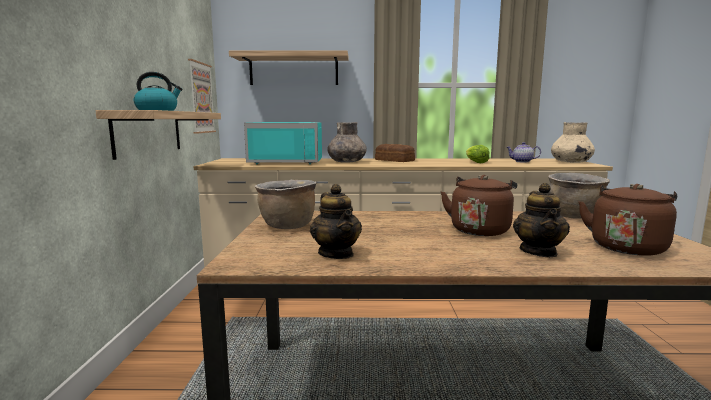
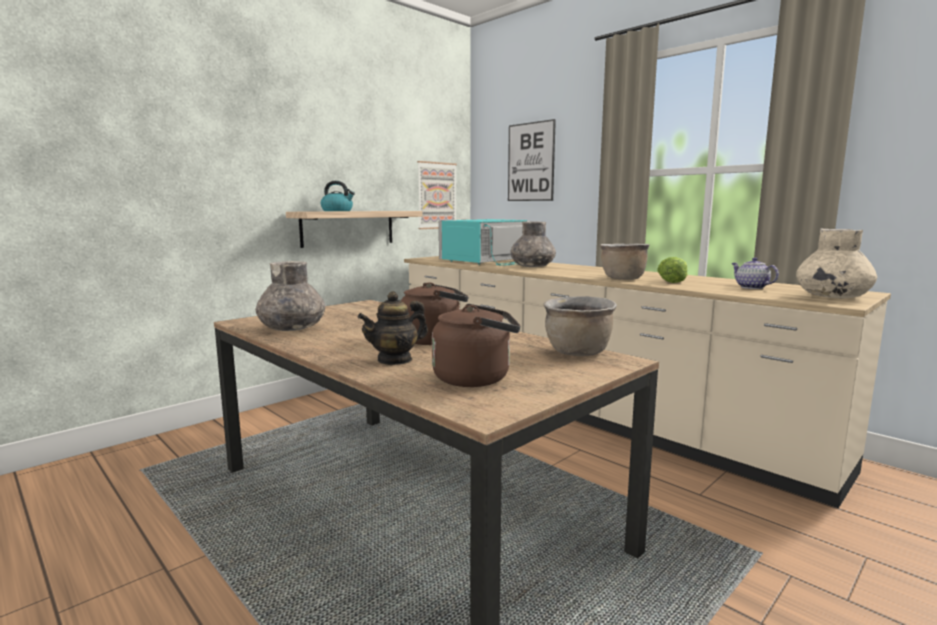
camera: 45 degrees right, 0 degrees up
(287, 226) = (337, 310): brown cooking pot -> brown cooking pot (622, 279)
(288, 161) = (487, 261): turquoise microwave -> turquoise microwave turned 90 degrees clockwise
(293, 70) = (531, 162): shelf -> picture
(336, 254) = (293, 329): teapot -> grey vase
(394, 160) = (591, 270): bread -> none

